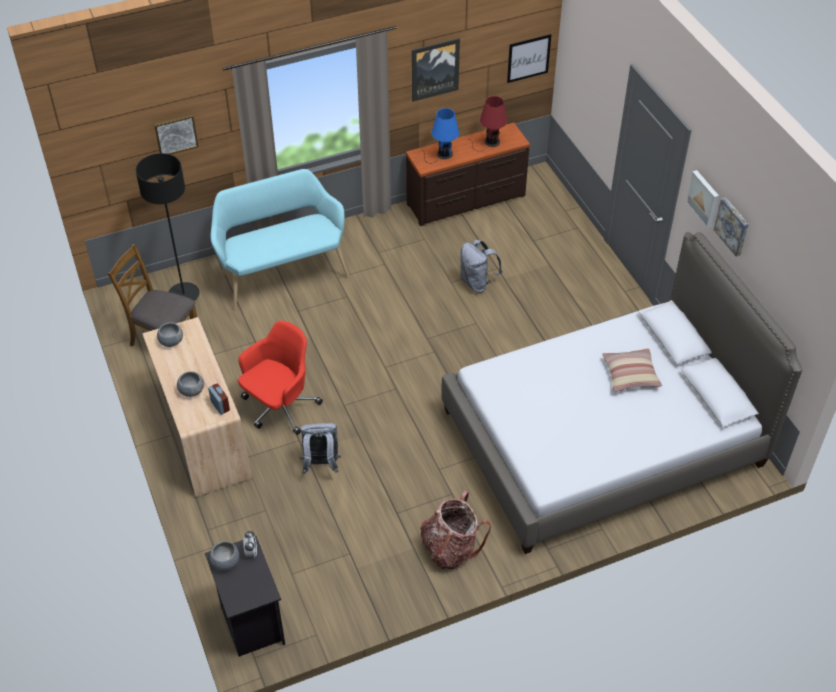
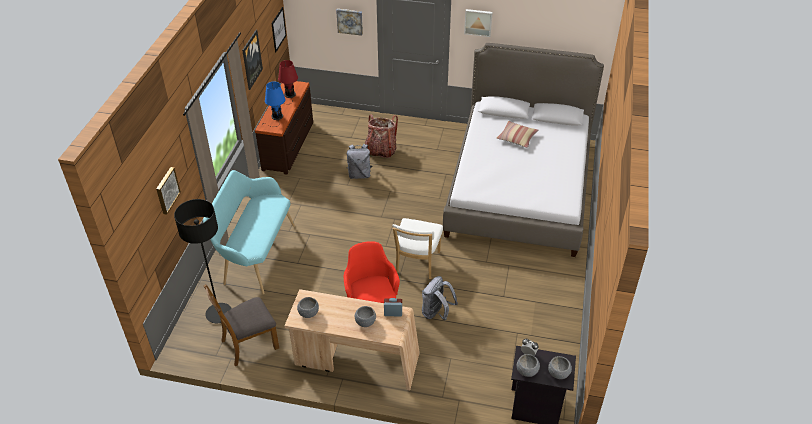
camera: 55 degrees left, 5 degrees down
(242, 593) = (558, 373): none -> grey bowl
(380, 408) = (416, 264): none -> white chair
(450, 548) = (548, 285): backpack -> backpack (381, 150)
(733, 226) = (511, 22): picture -> picture (350, 21)

